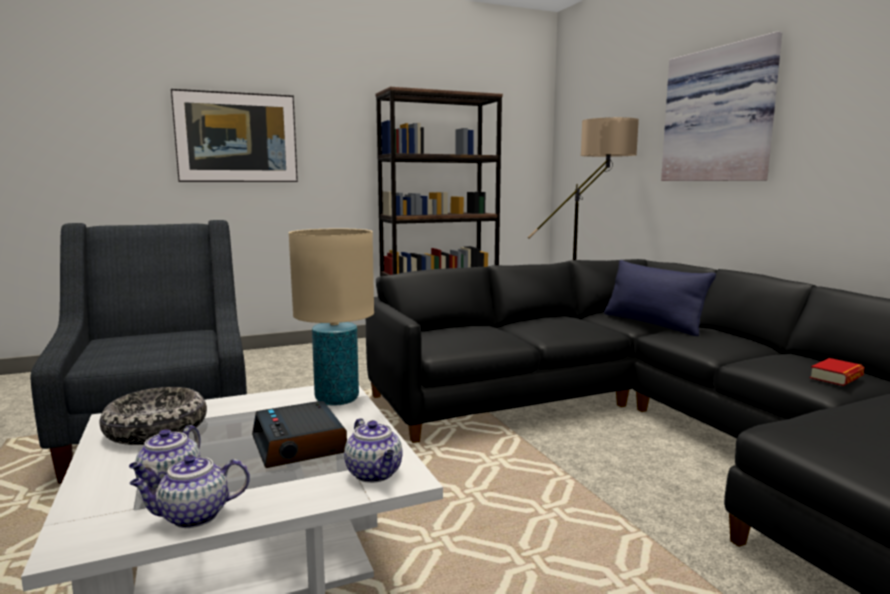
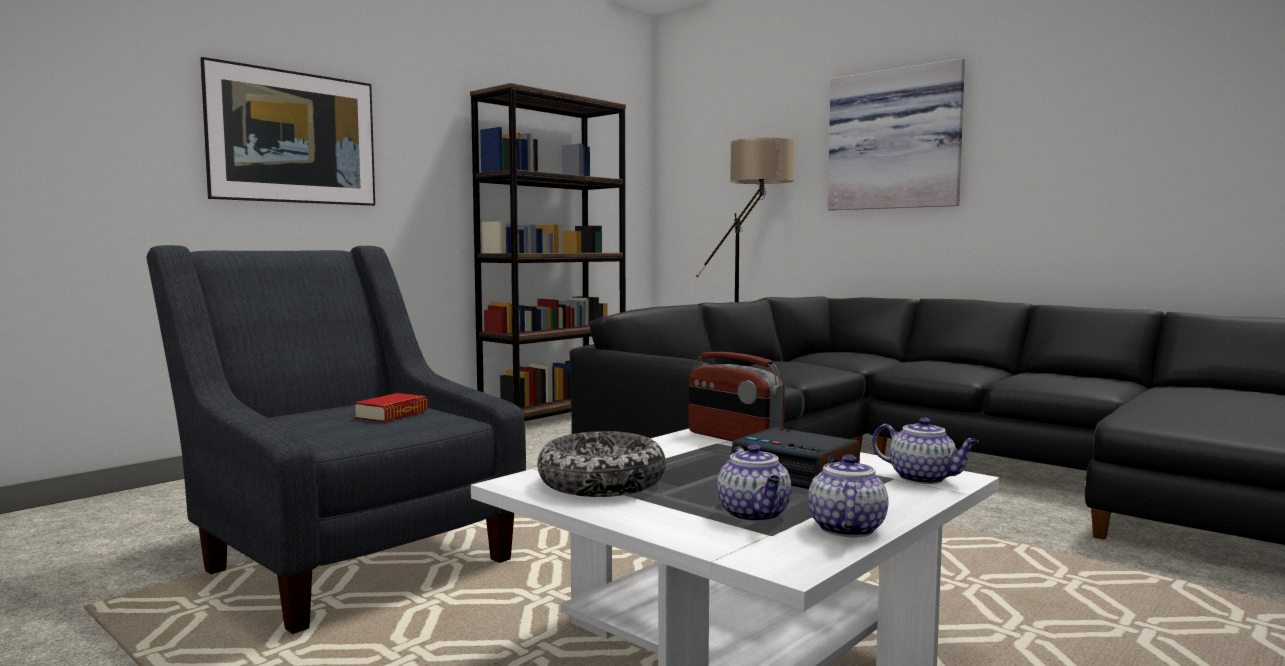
camera: 25 degrees left, 5 degrees down
(193, 516) = (845, 528): teapot -> teapot turned 150 degrees clockwise
(337, 399) = (733, 438): beige table lamp -> radio
(652, 323) = (872, 360): blue pillow -> none
(836, 377) = (1101, 381): book -> book (392, 415)

